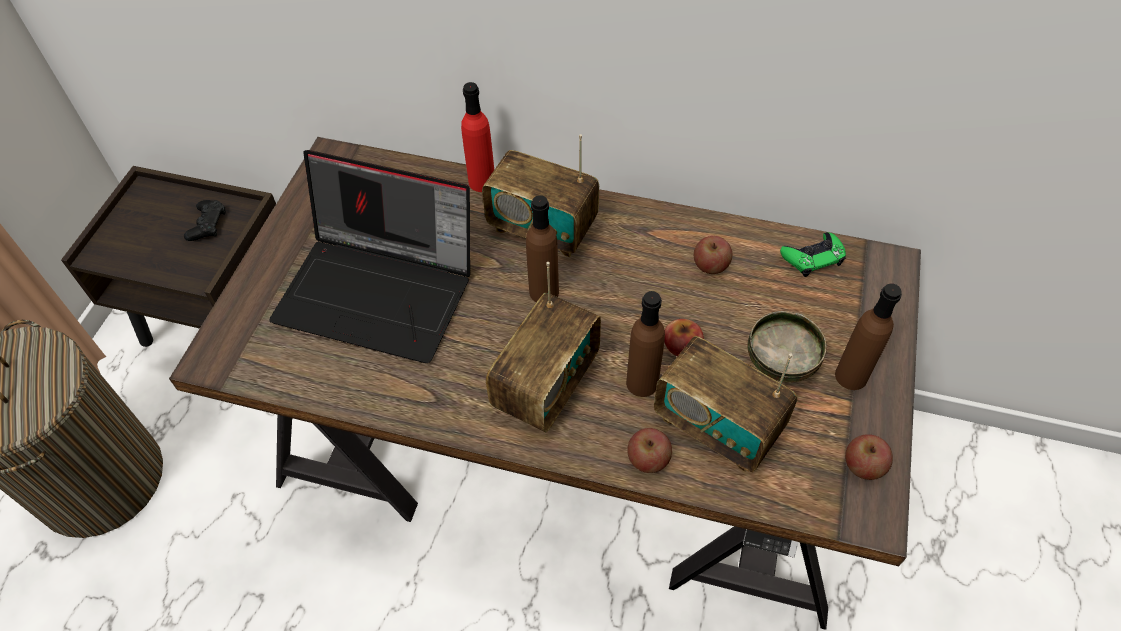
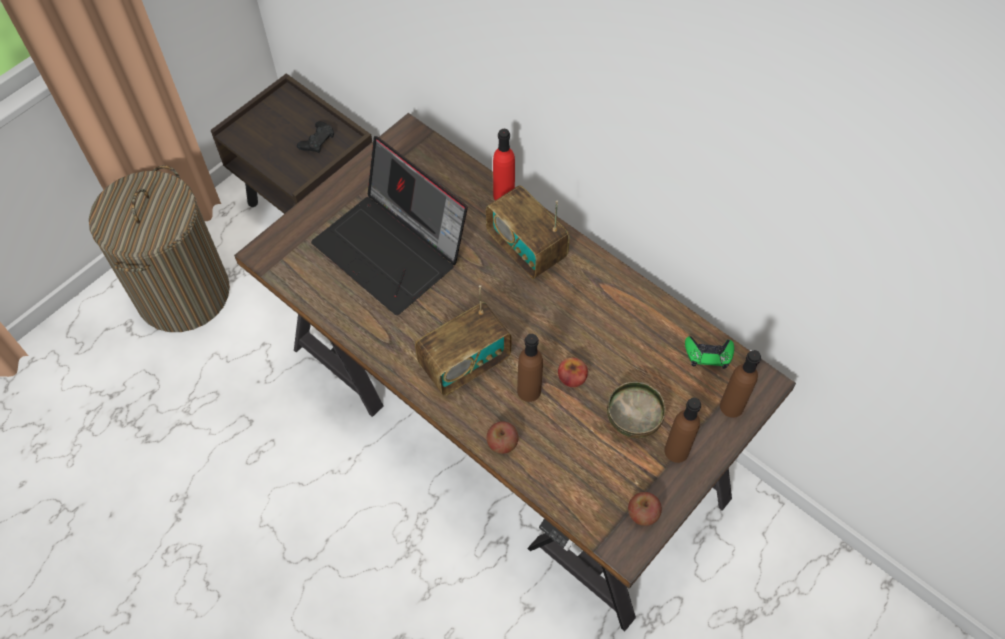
camera: 25 degrees right, 5 degrees up
(544, 292) = (500, 297): brown bottle -> brown bottle (731, 406)
(710, 265) = (629, 328): apple -> none
(717, 426) = (561, 442): radio -> none

